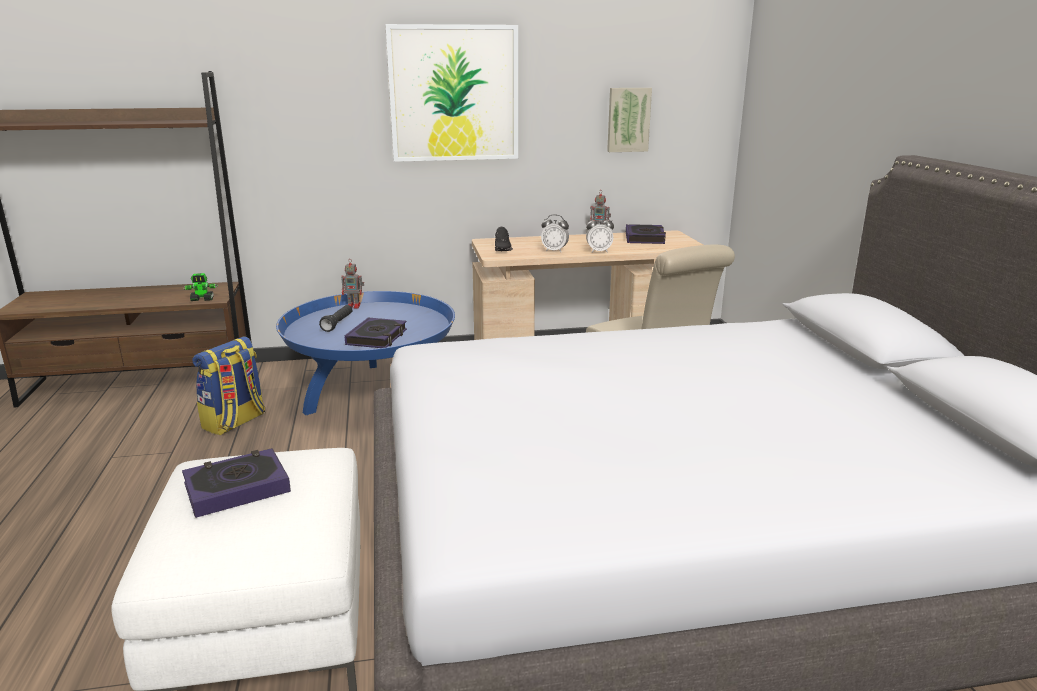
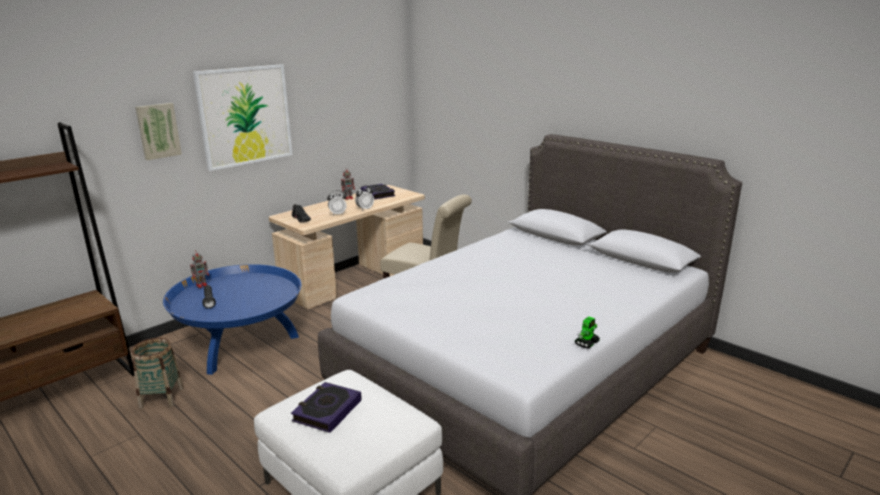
camera: 35 degrees left, 0 degrees up
(202, 299) = (91, 311): toy robot -> toy robot (587, 343)
(235, 422) = (161, 398): backpack -> basket
(377, 337) = (254, 302): book -> none
(628, 119) = (353, 119): picture -> picture (158, 131)

